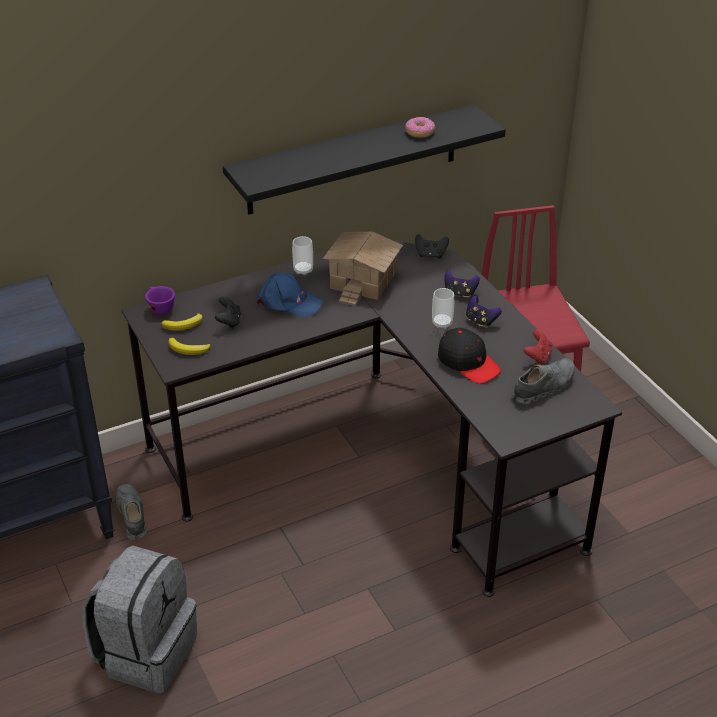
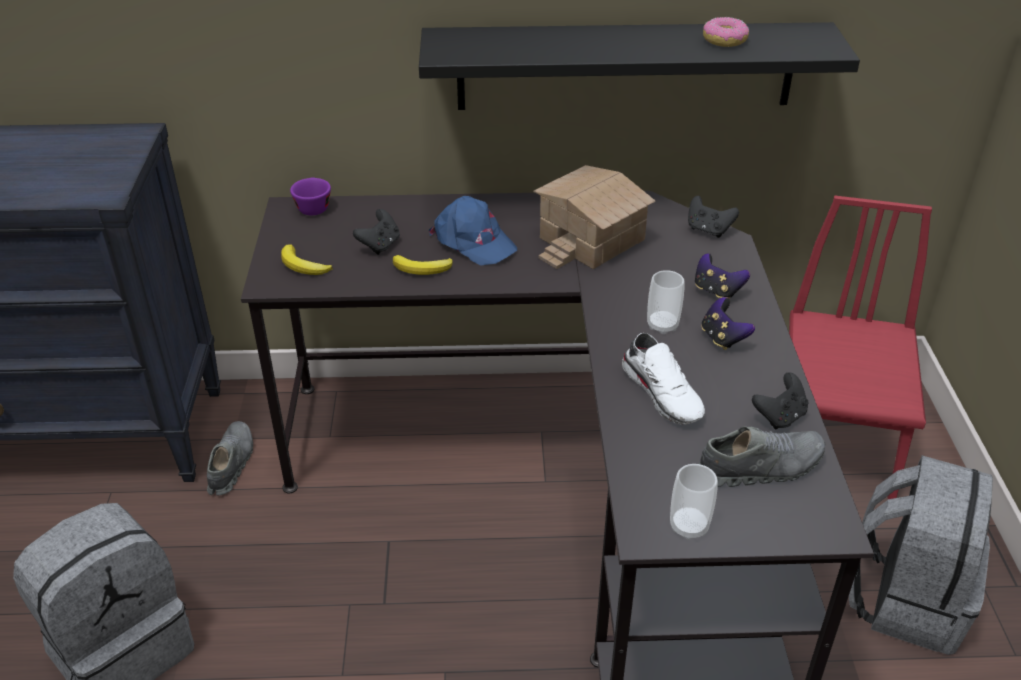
camera: 25 degrees right, 0 degrees up
(184, 325) = (323, 234): banana -> banana (423, 269)
(303, 270) = (522, 207): cup -> cup (689, 526)
(468, 362) = (664, 393): black cap -> white shoe
(537, 357) = (779, 416): red game controller -> black game controller
(609, 453) = (905, 598): none -> grey backpack

